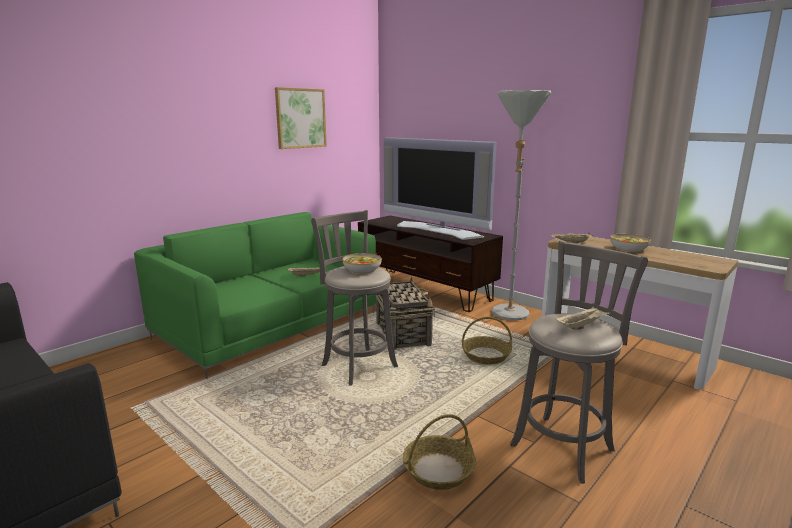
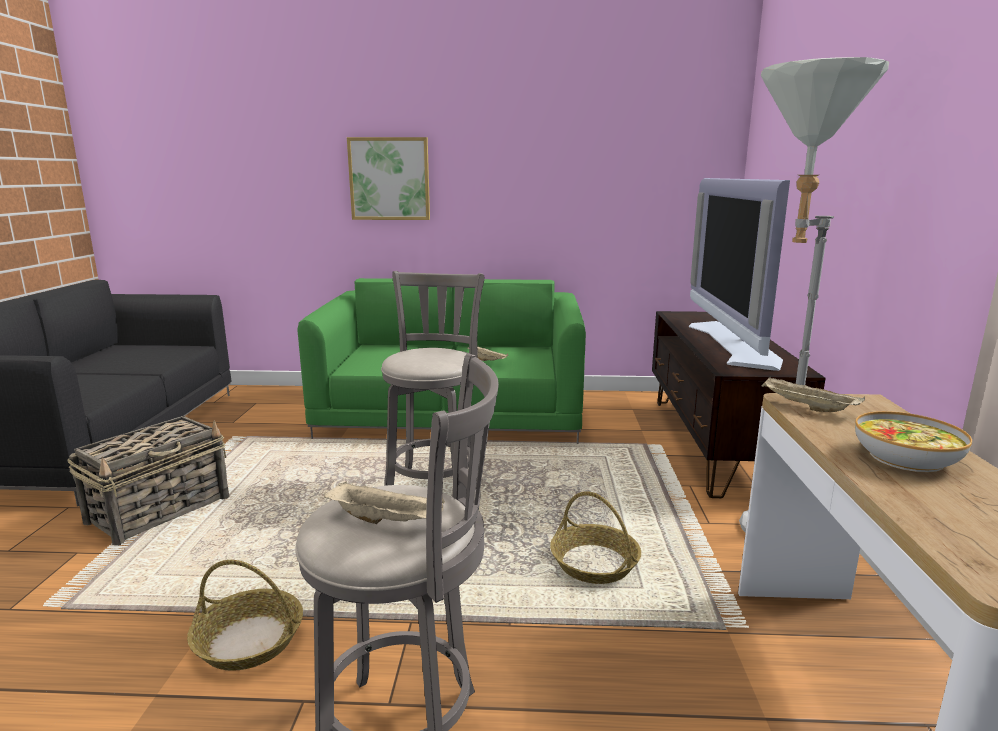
camera: 50 degrees right, 0 degrees up
(300, 118) = (583, 149): picture -> picture (389, 179)
(362, 270) = (434, 356): bowl -> none
(402, 334) = (555, 482): basket -> basket (161, 509)

